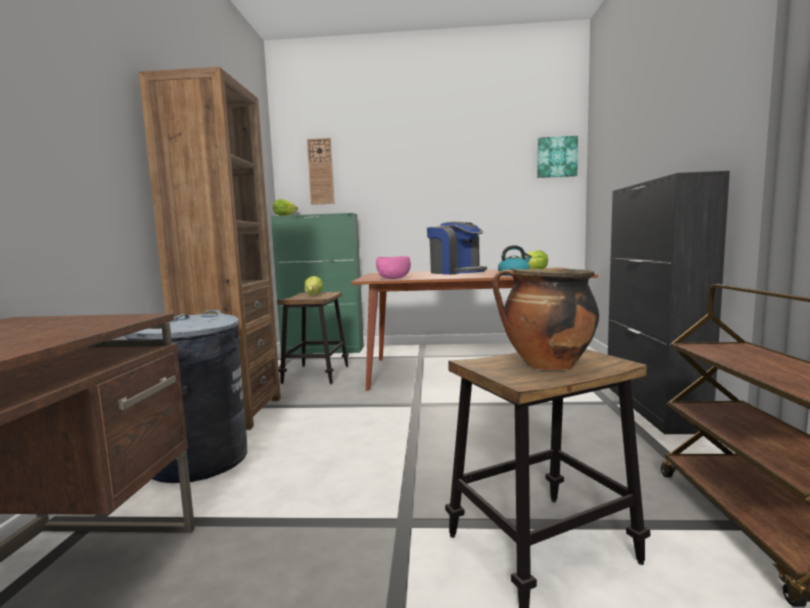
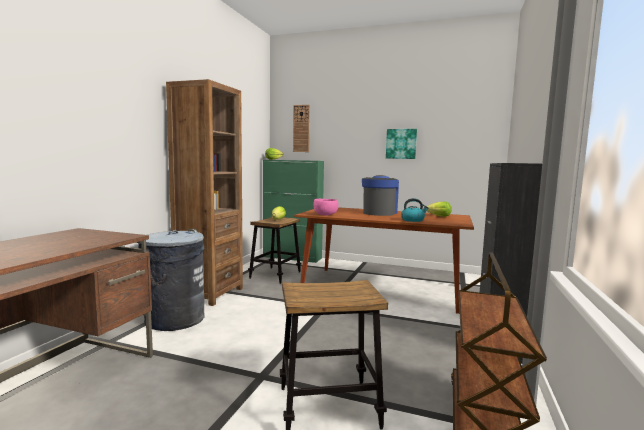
camera: 15 degrees right, 0 degrees up
(456, 272) = (379, 213): coffee machine -> coffee machine turned 135 degrees counterclockwise
(546, 365) = (331, 293): cooking pot -> none
(556, 157) = (483, 124): picture -> picture (401, 144)

